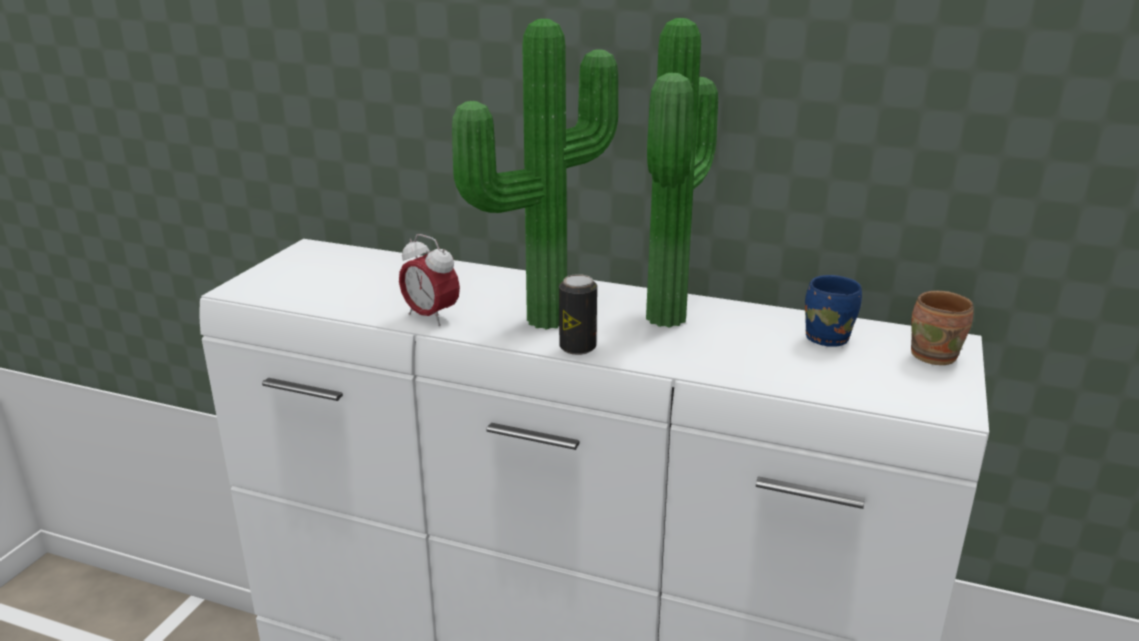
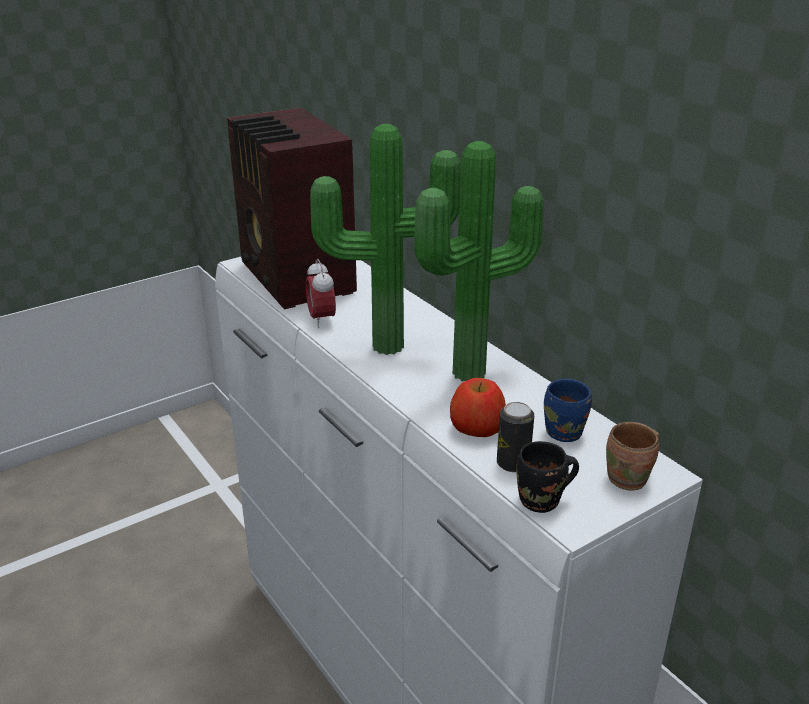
camera: 35 degrees right, 5 degrees up
(337, 287) = (296, 279): none -> radio
(577, 347) = (379, 374): can -> can (513, 463)
(749, 362) = (477, 428): none -> apple
(903, 401) = (542, 502): none -> black mug

